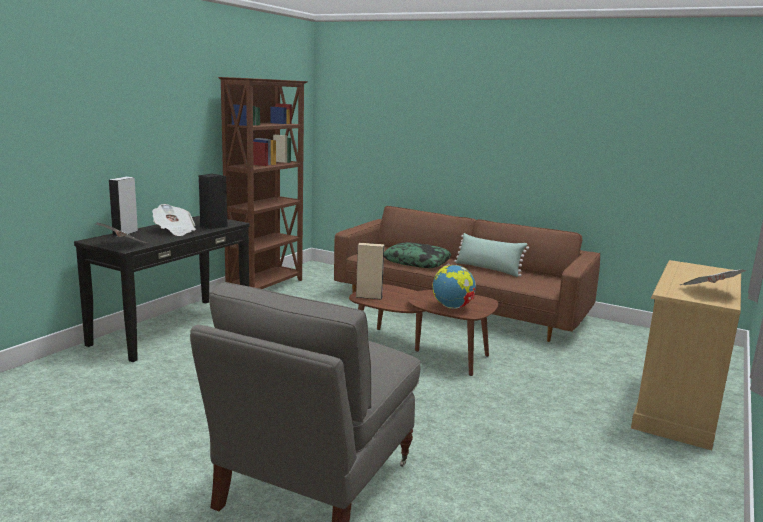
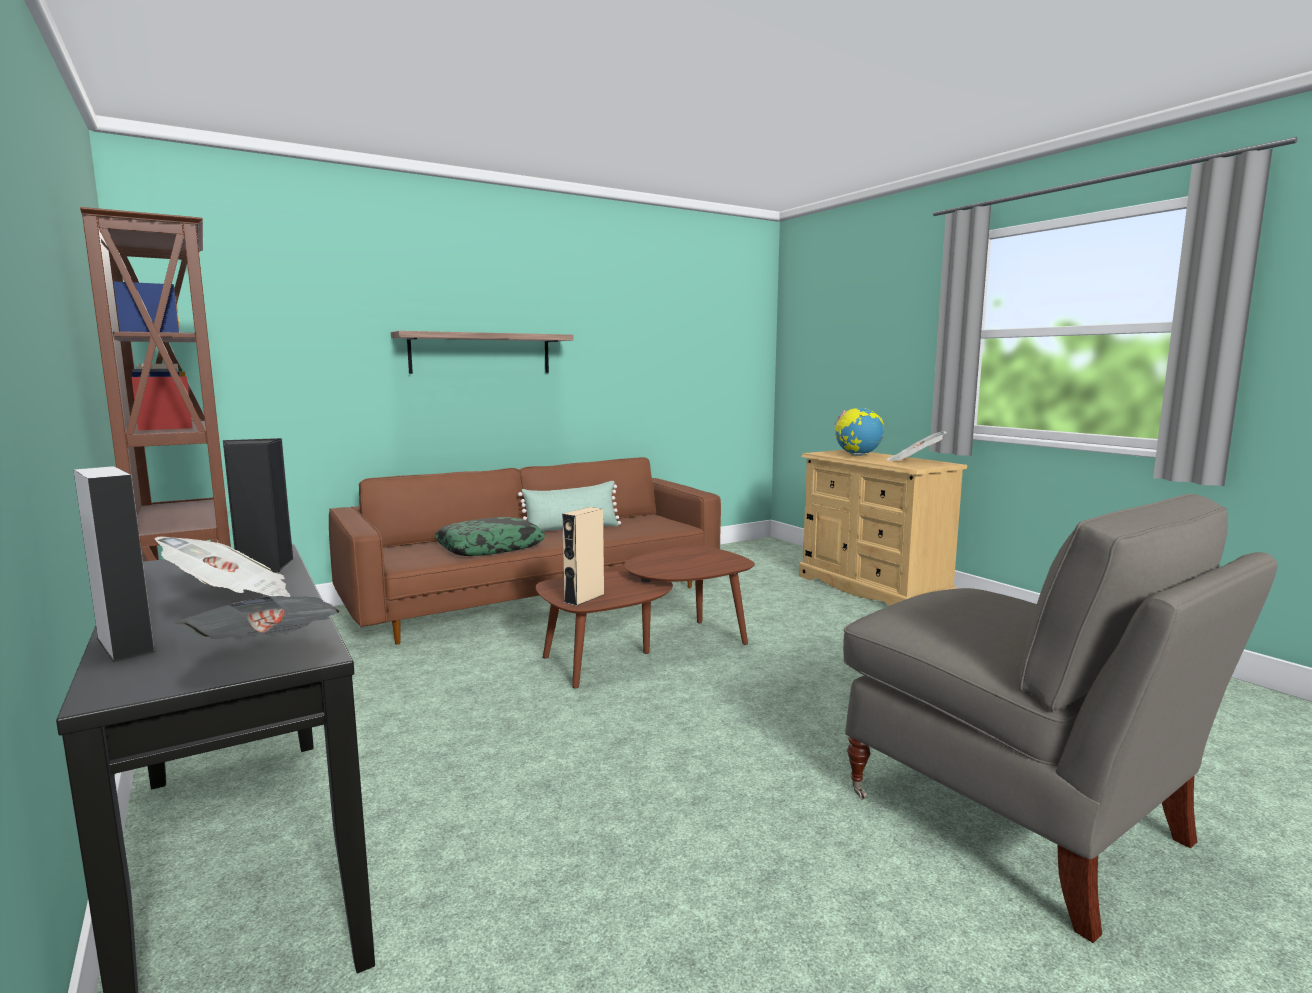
camera: 60 degrees left, 5 degrees down
(452, 307) = (706, 564): globe -> globe (857, 455)
(477, 137) = (481, 353): none -> shelf

